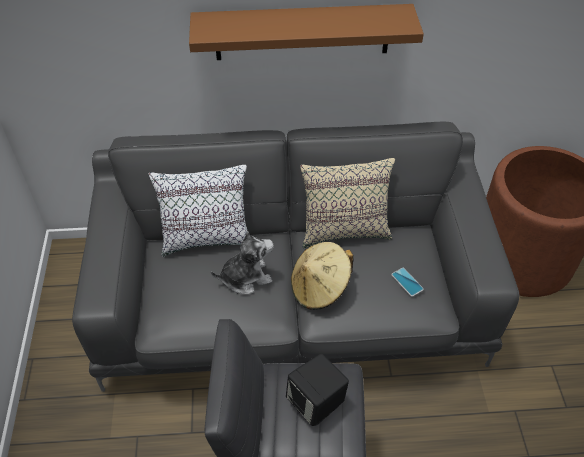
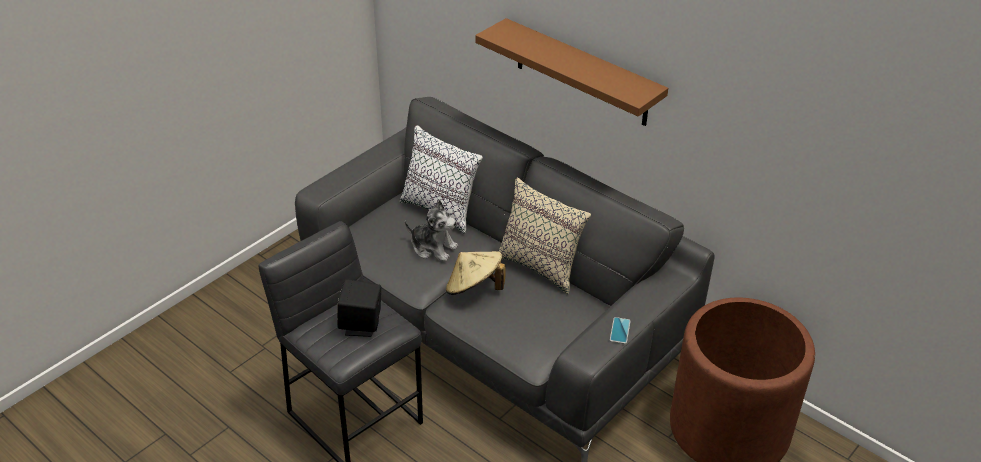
camera: 45 degrees right, 10 degrees down
(407, 282) = (536, 325): phone -> phone (620, 331)

